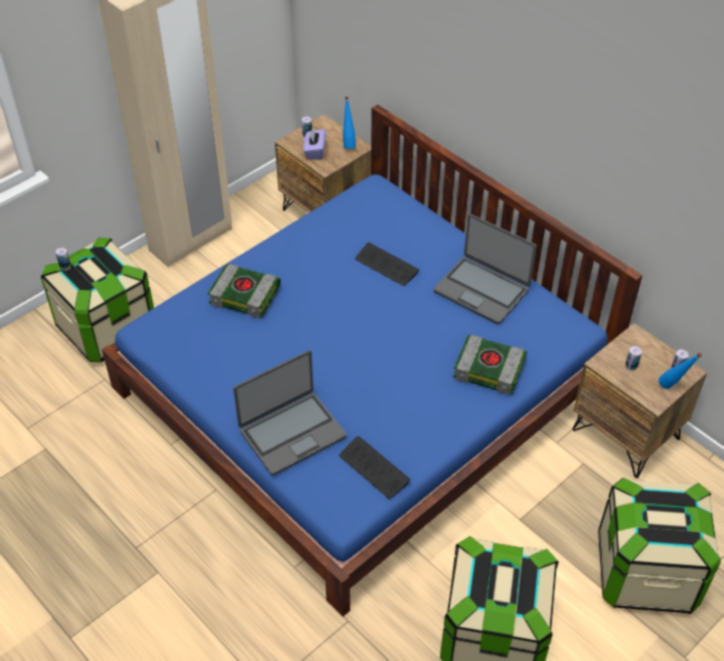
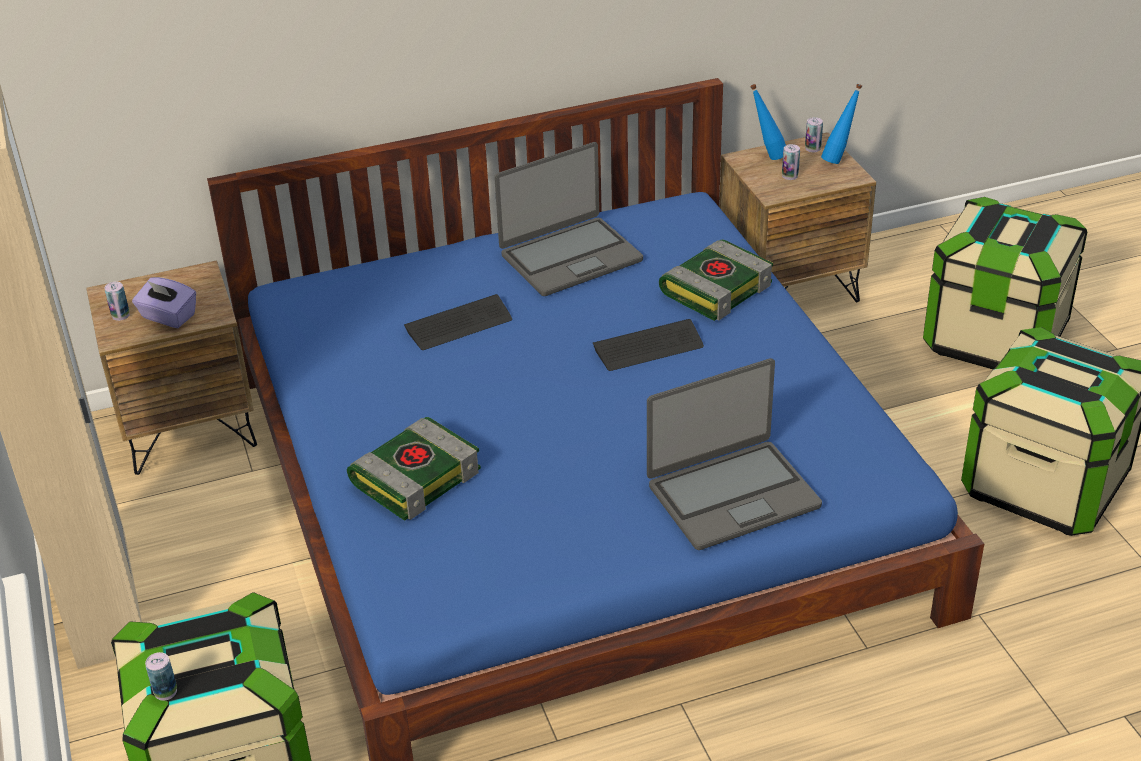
camera: 65 degrees left, 10 degrees down
(292, 433) = (732, 495): laptop -> laptop turned 75 degrees clockwise
(348, 144) = (184, 281): blue bottle -> blue bottle (767, 156)
(374, 468) = (837, 432): keyboard -> keyboard (648, 347)

